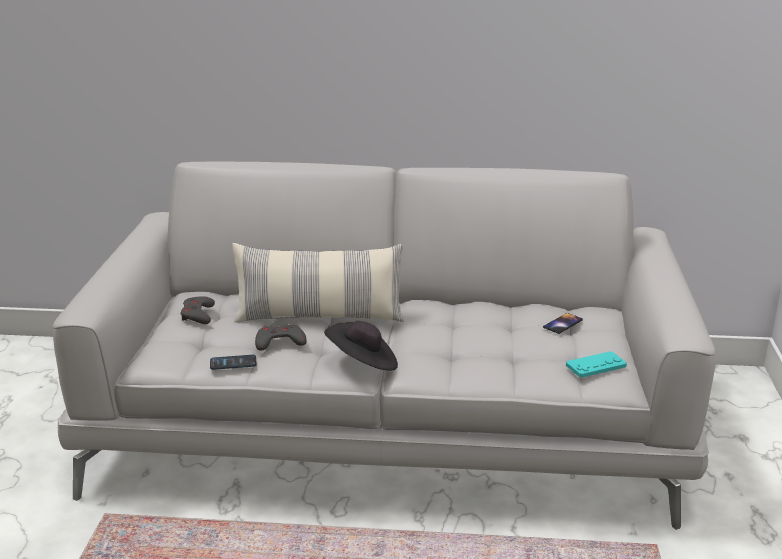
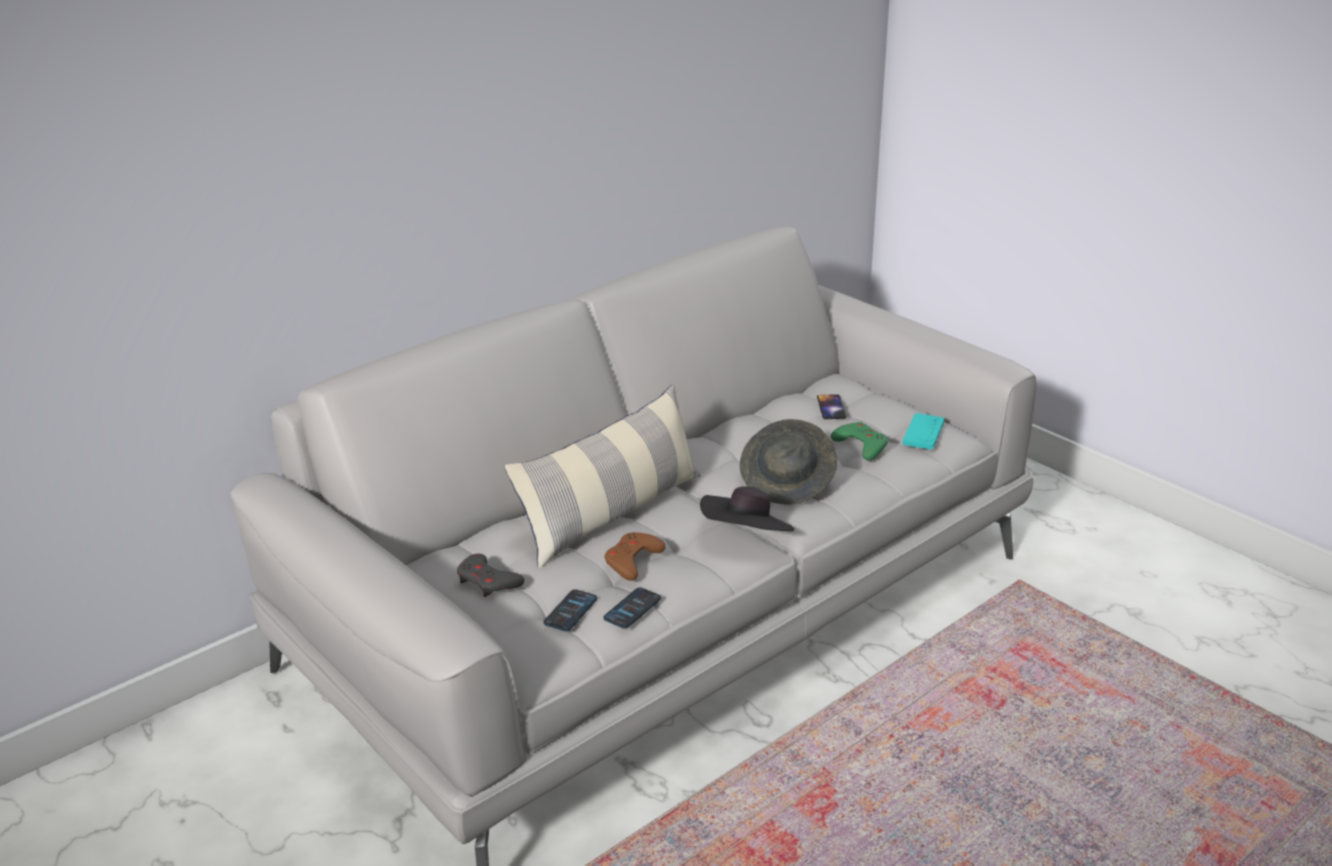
camera: 45 degrees left, 5 degrees up
(205, 348) = (570, 611): none -> phone
(279, 342) = (632, 560): grey game controller -> brown game controller
(444, 348) = (788, 482): none -> grey hat
(535, 352) = (861, 445): none -> green game controller

